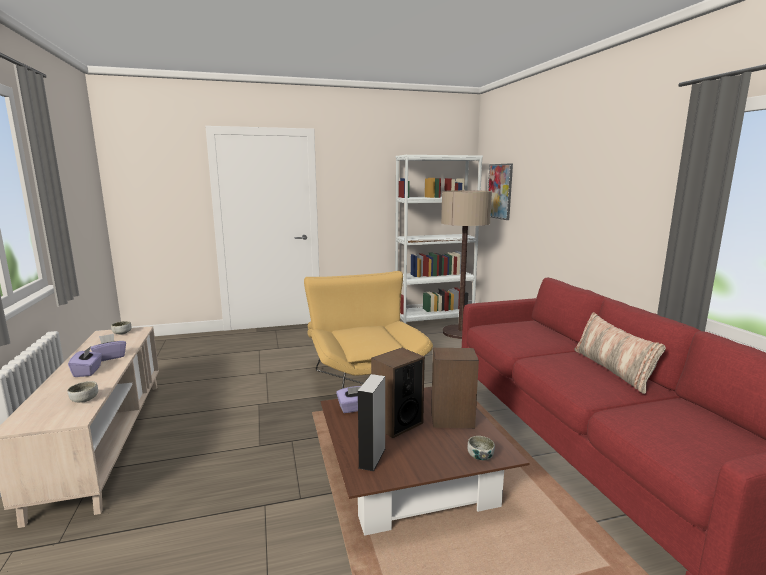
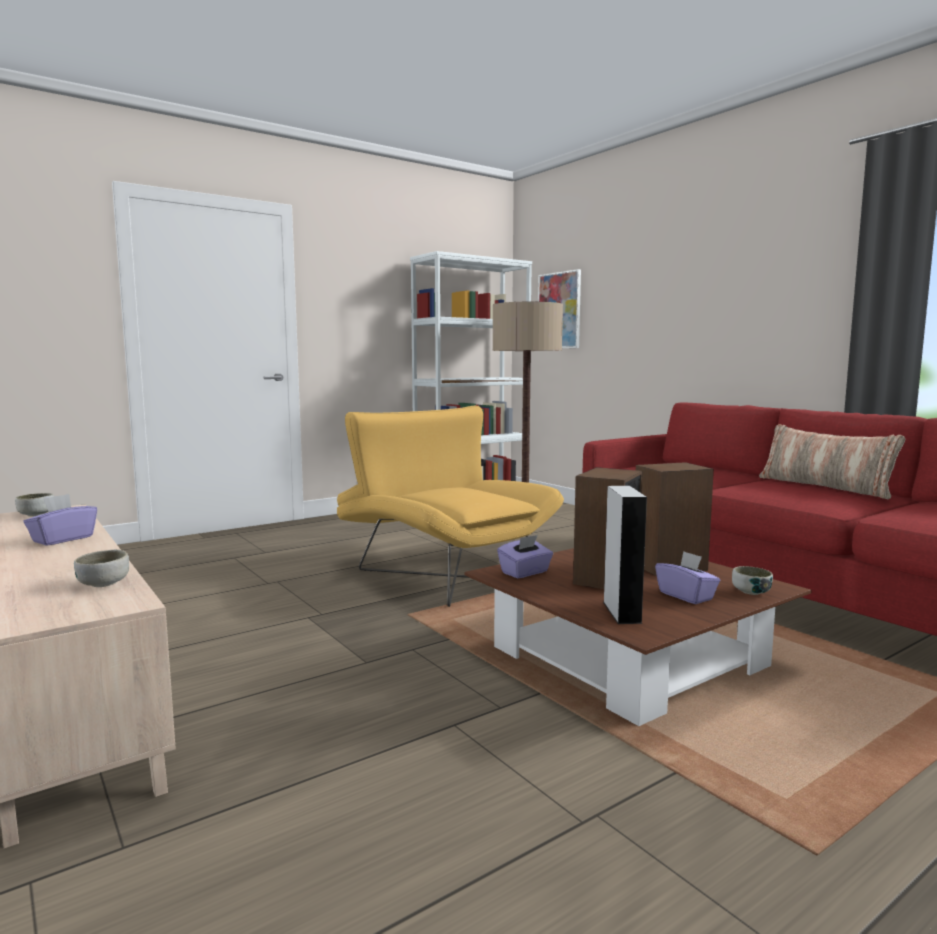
camera: 20 degrees left, 5 degrees down
(88, 371) = (47, 556): purple tissue box -> purple tissue box (686, 596)

